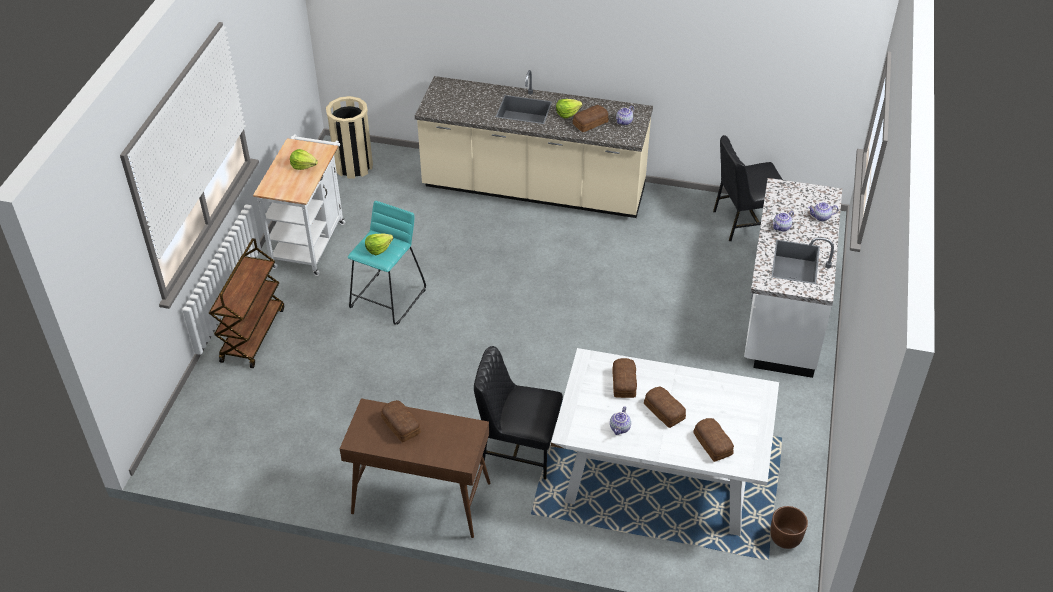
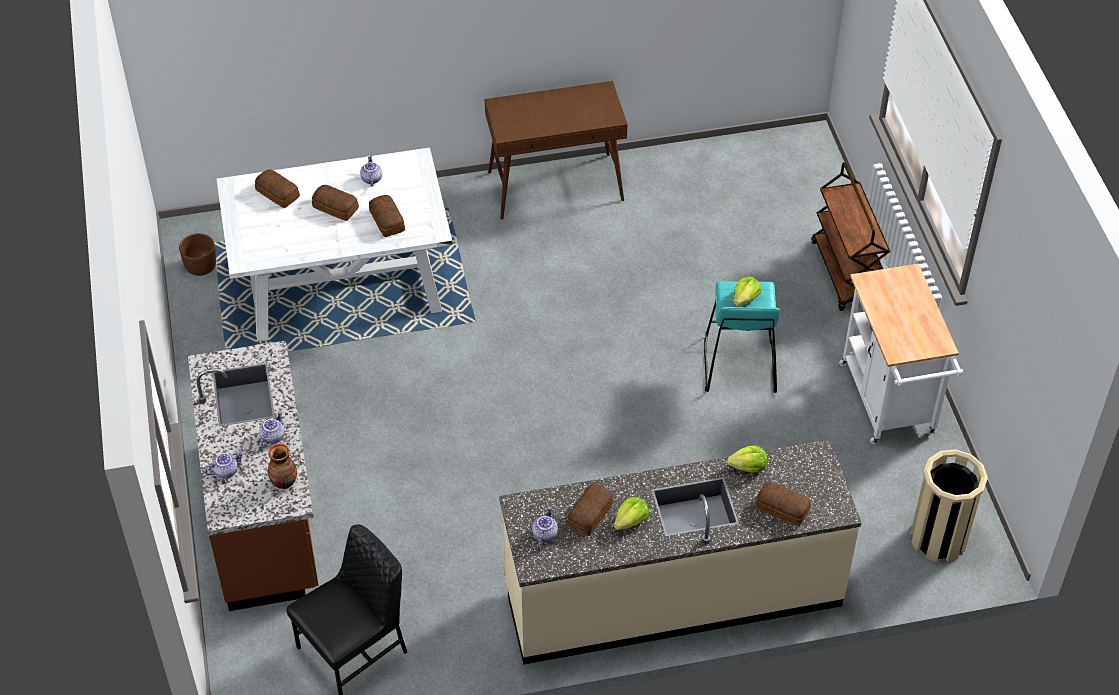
camera: 155 degrees right, 5 degrees up
(303, 166) = (900, 320): lettuce -> lettuce (748, 467)
(401, 424) = (573, 114): bread -> bread (783, 509)
(518, 448) = (492, 258): black chair -> none
(781, 199) = (284, 482): none -> vase
(782, 313) = (265, 516): white counter -> brown counter

